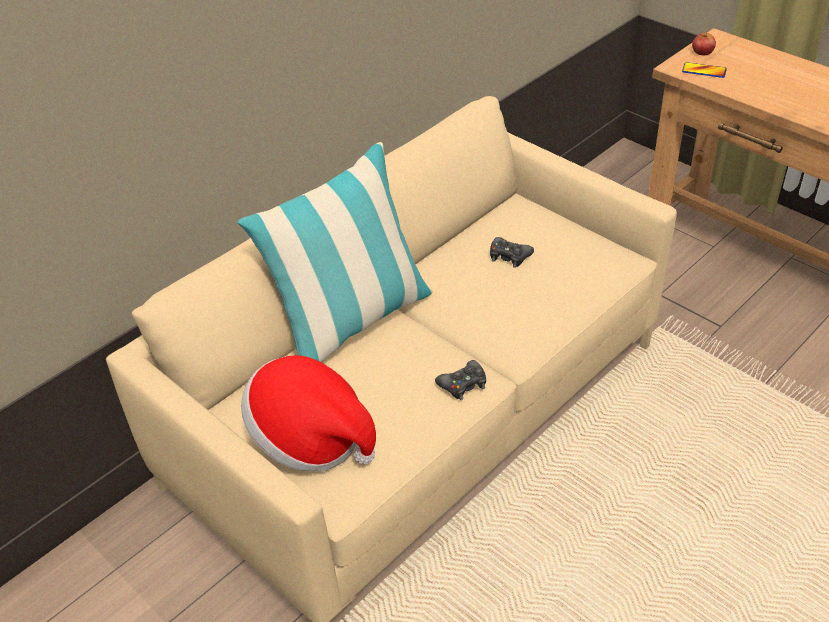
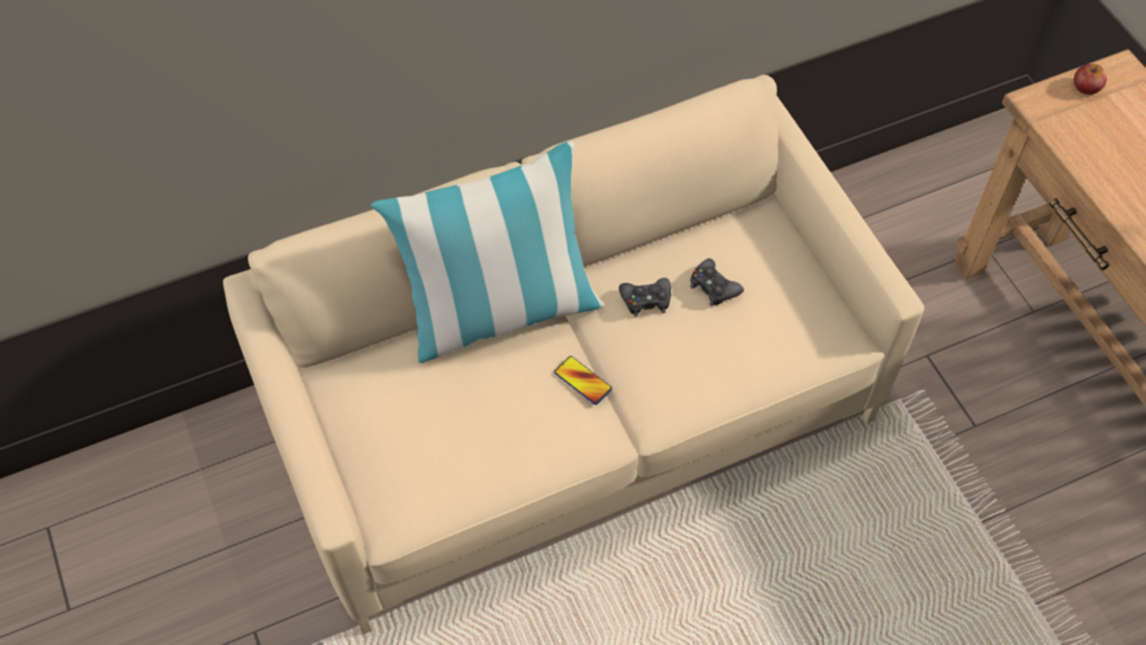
camera: 20 degrees right, 15 degrees up
(310, 438) = (393, 442): hat -> none
(463, 384) = (577, 438): black game controller -> black game controller (646, 300)
(704, 71) = (1067, 121): phone -> phone (583, 381)

